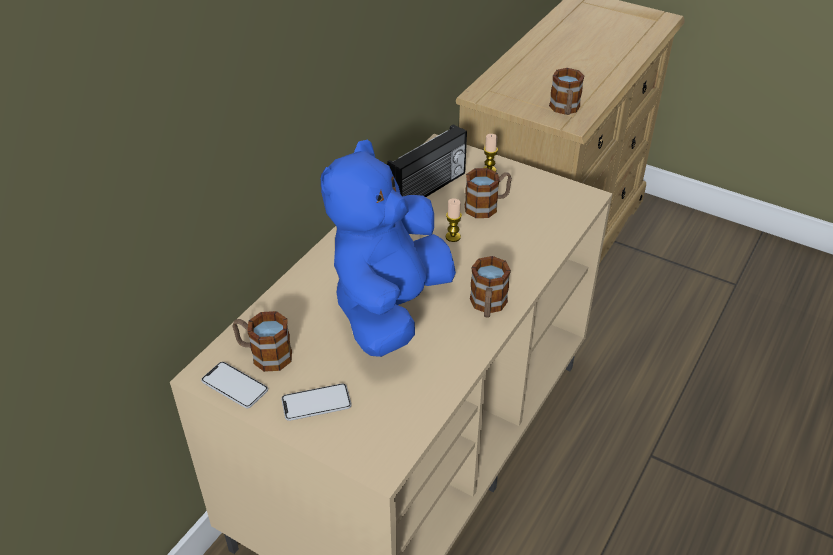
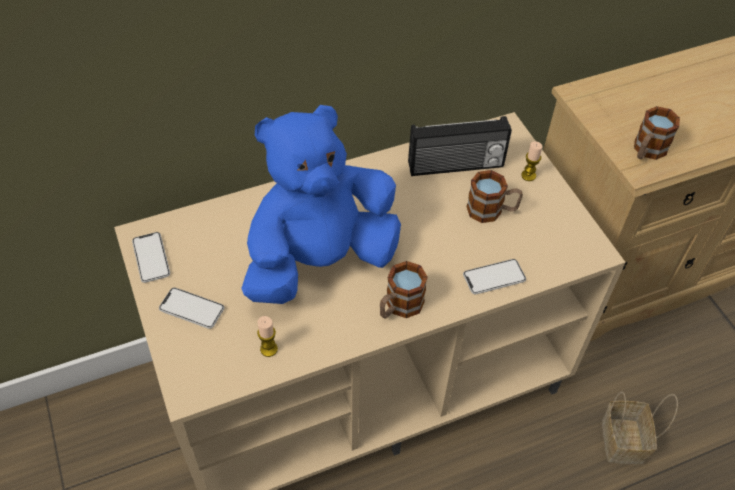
camera: 35 degrees right, 10 degrees up
(264, 354) = (193, 244): mug -> none
(453, 237) = (432, 224): candle -> candle (269, 349)
(536, 249) = (494, 277): none -> phone
(648, 374) = (624, 442): none -> basket

